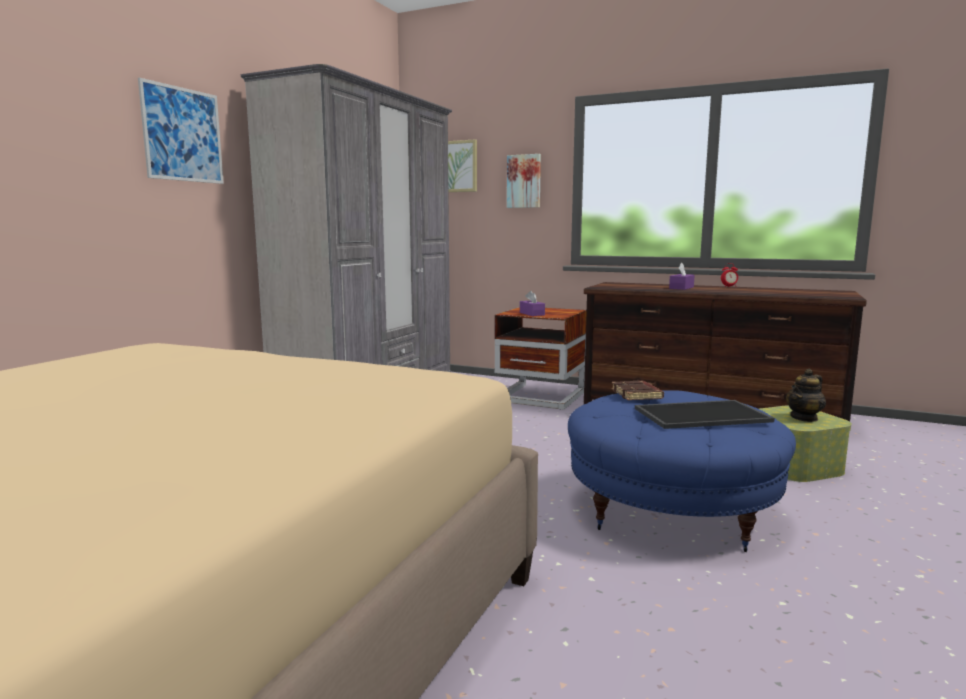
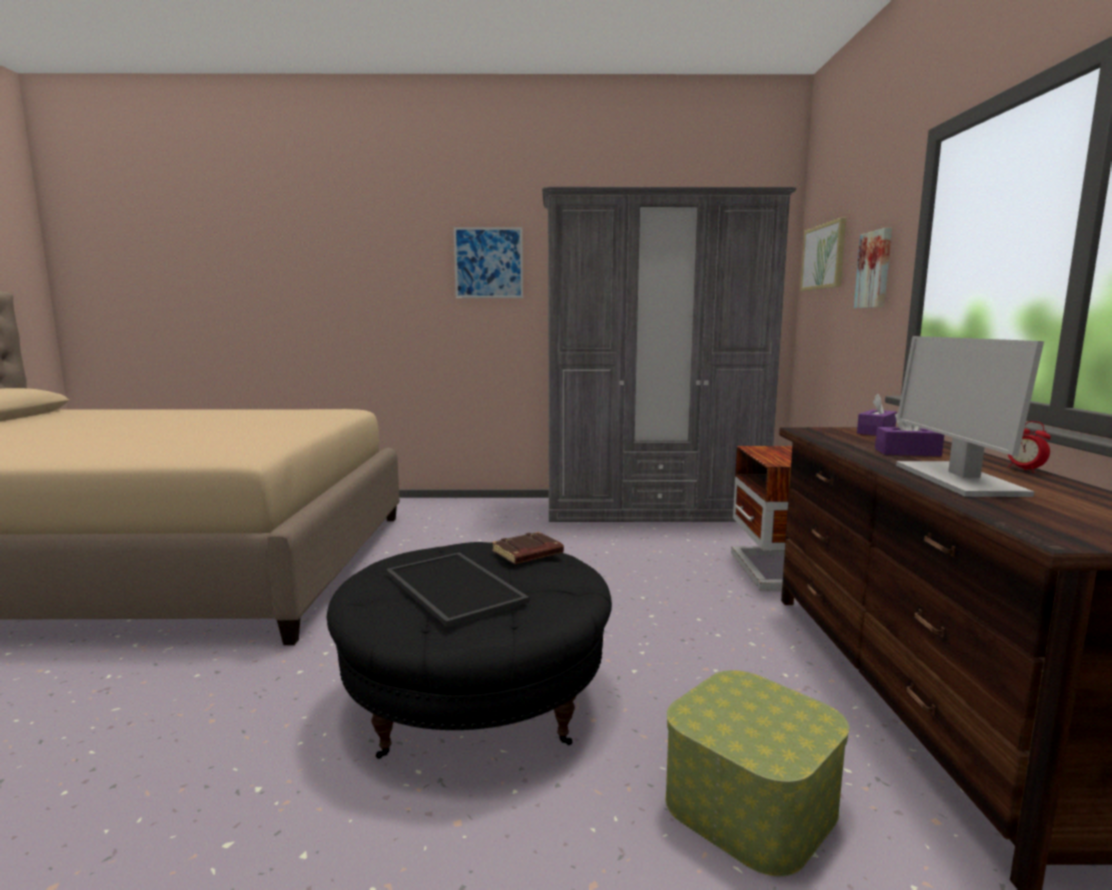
camera: 65 degrees right, 0 degrees up
(532, 314) = (773, 454): purple tissue box -> purple tissue box (876, 432)
(671, 510) = (475, 698): blue ottoman -> black ottoman
(746, 291) = (956, 479): none -> monitor
(804, 418) = (756, 723): teapot -> none

